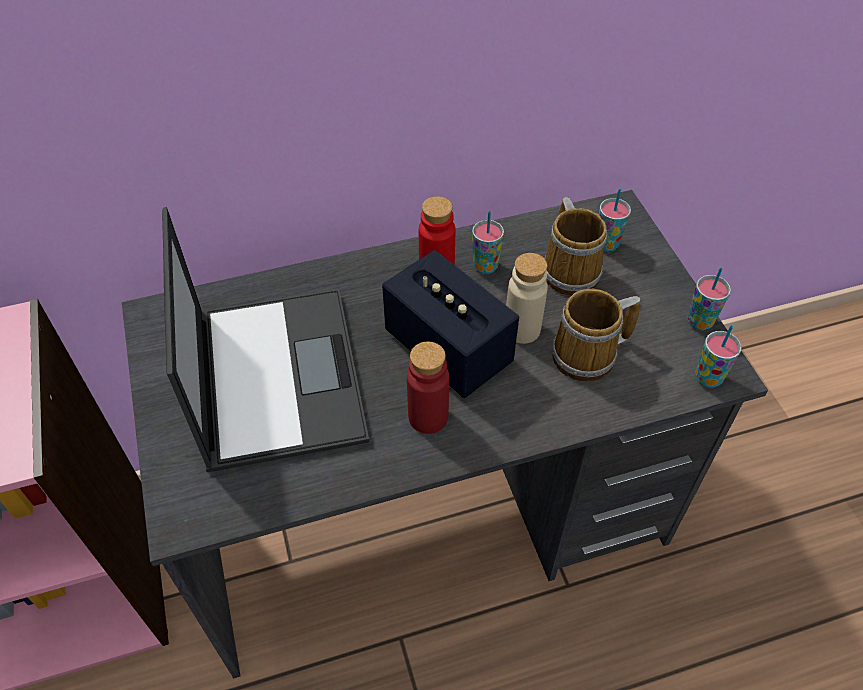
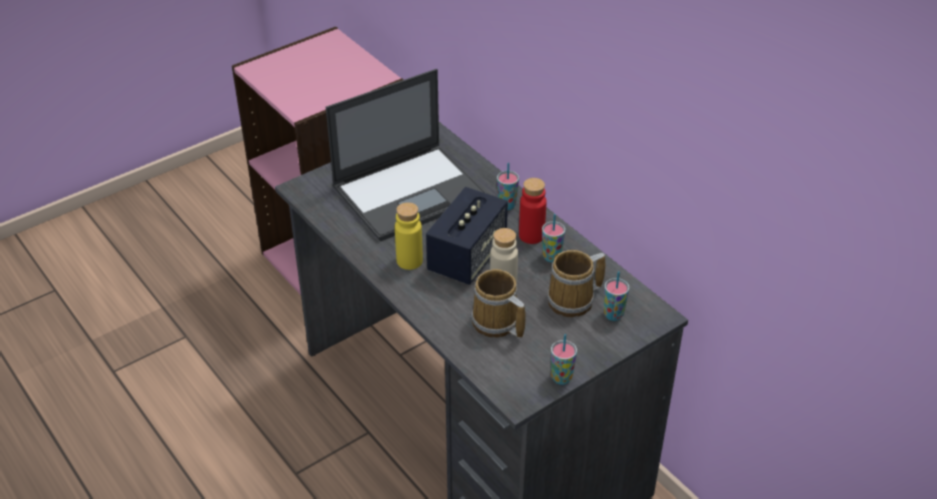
camera: 70 degrees right, 10 degrees down
(428, 417) = (409, 261): red bottle -> yellow bottle
(708, 378) = (508, 389): cup -> cup (507, 205)

